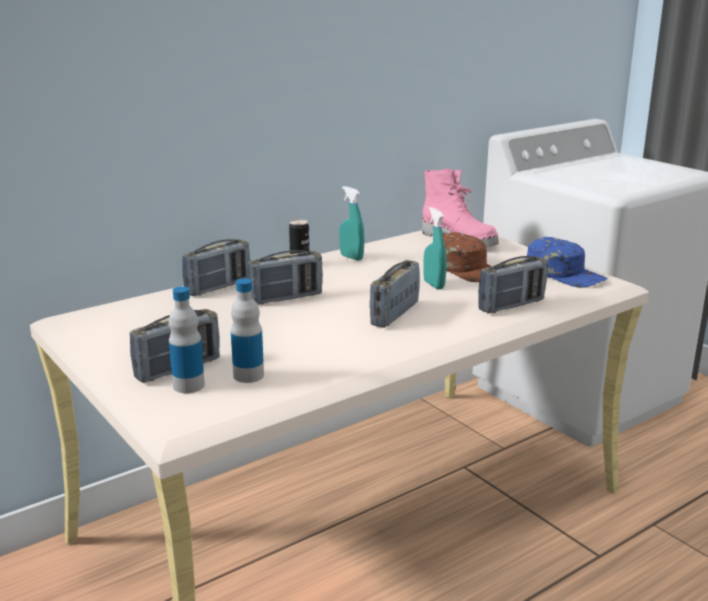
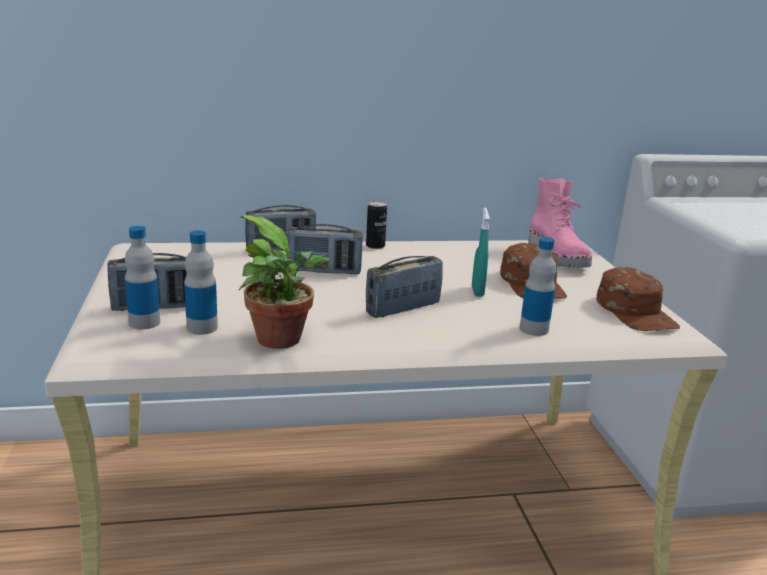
camera: 25 degrees right, 0 degrees up
(335, 367) = (284, 341): none -> potted plant
(351, 257) = (430, 250): turquoise spray bottle -> none
(511, 305) = (534, 329): radio -> bottle
(565, 273) = (636, 312): blue cap -> brown cap

